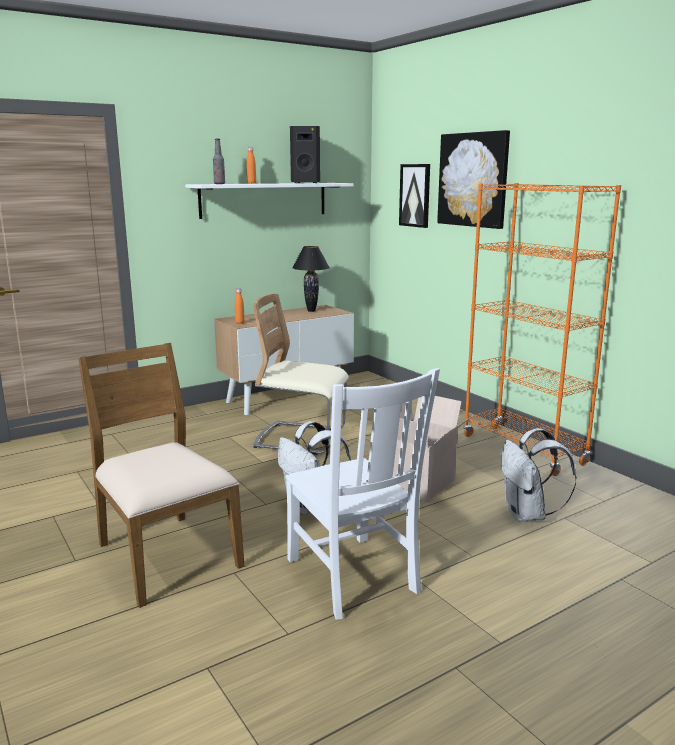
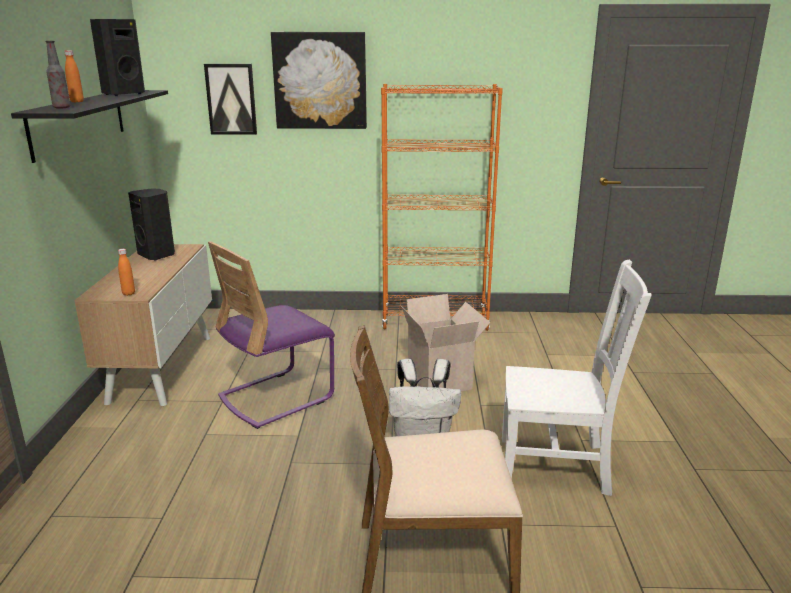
camera: 55 degrees left, 5 degrees up
(264, 200) = (79, 122): white shelf -> black shelf
(300, 439) = (276, 397): beige chair -> purple chair
(311, 311) = (157, 255): black table lamp -> black speaker
(528, 515) = (531, 363): white backpack -> none

